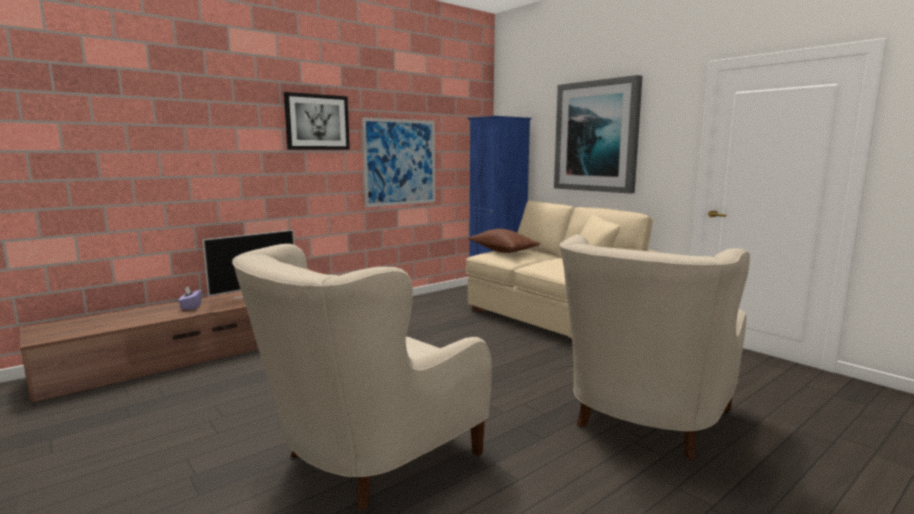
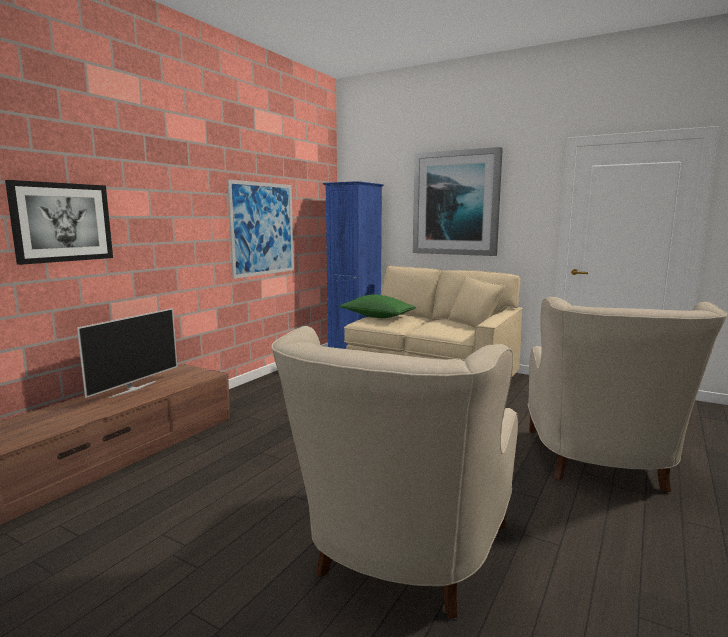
camera: 20 degrees left, 0 degrees up
(191, 307) = (65, 414): purple tissue box -> none
(317, 122) = (185, 183): picture -> picture (62, 222)
(502, 251) = (377, 317): brown pillow -> green pillow

